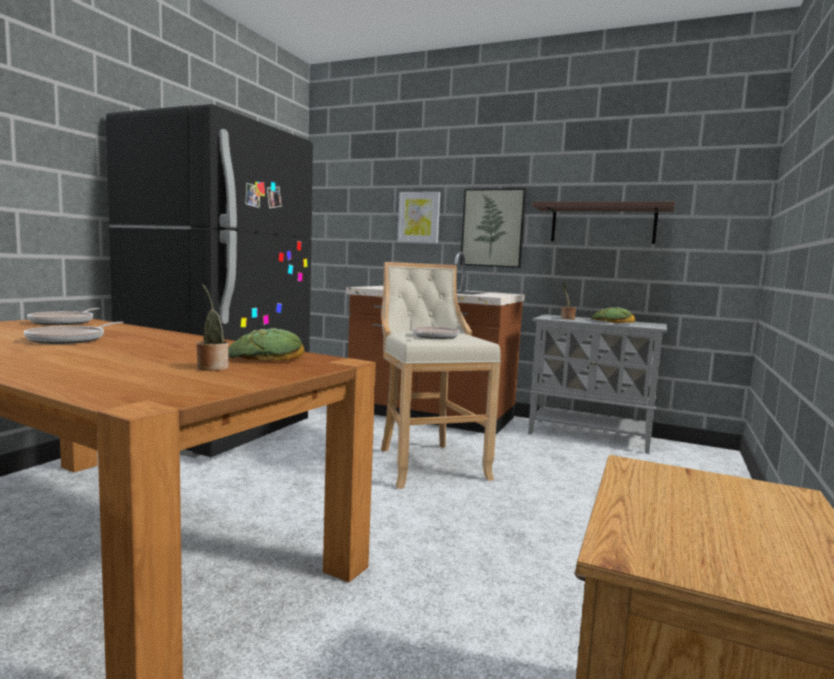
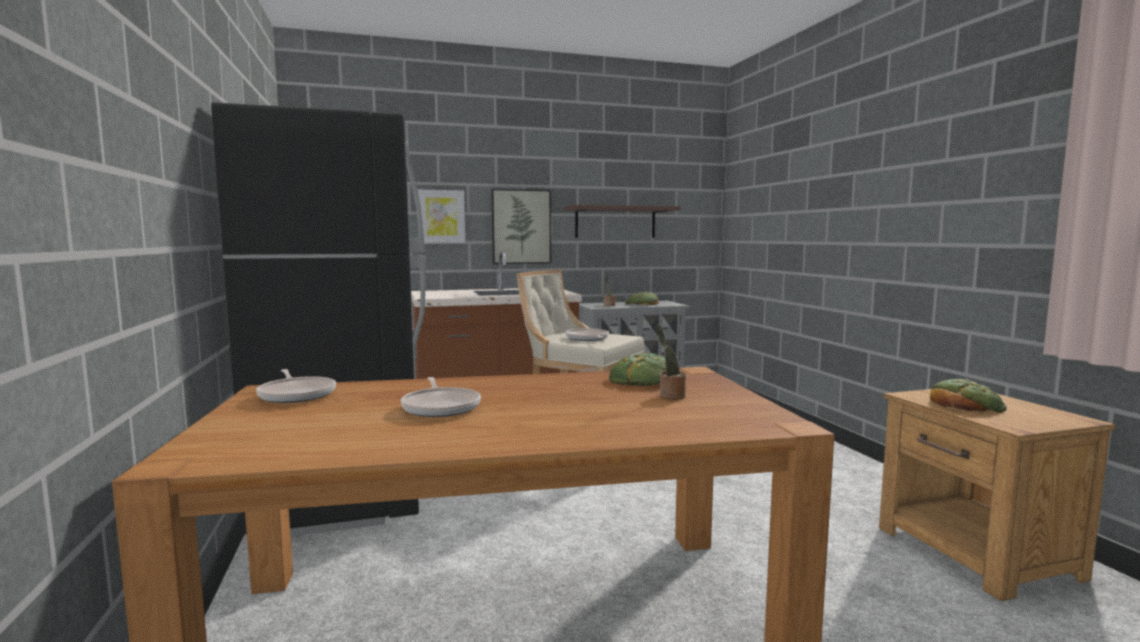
camera: 40 degrees left, 0 degrees up
(686, 502) = (965, 404): none -> bread

